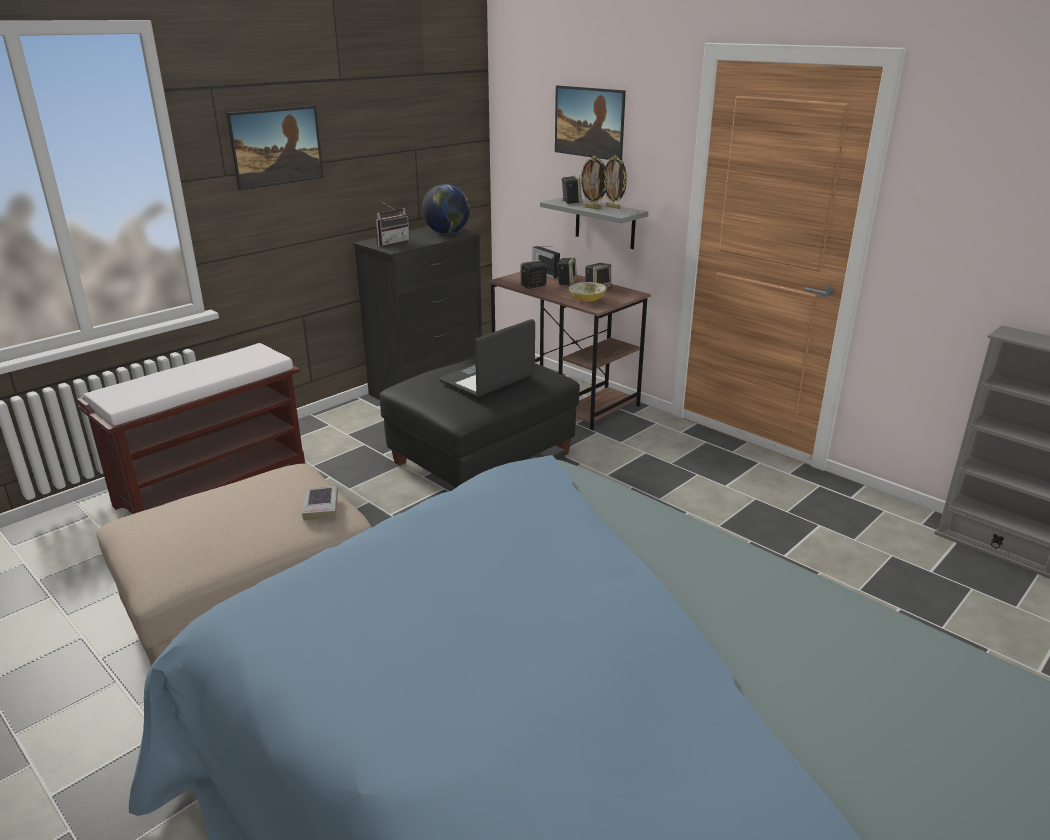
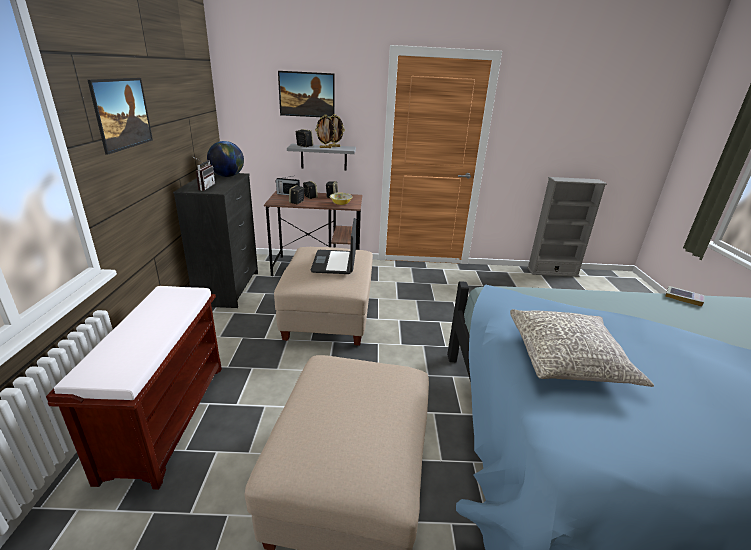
camera: 45 degrees left, 0 degrees up
(321, 506) = (390, 373): book -> book (683, 298)
(439, 562) = (568, 359): none -> grey pillow
(481, 460) = (328, 317): black ottoman -> beige ottoman

